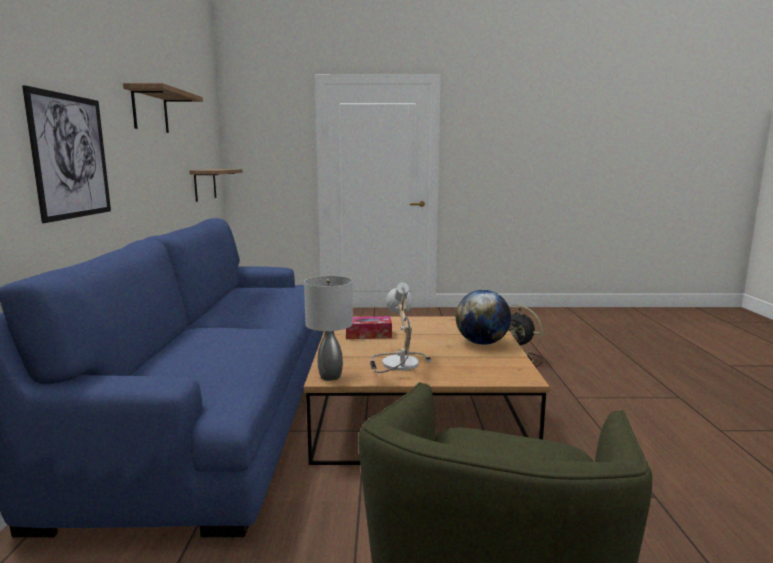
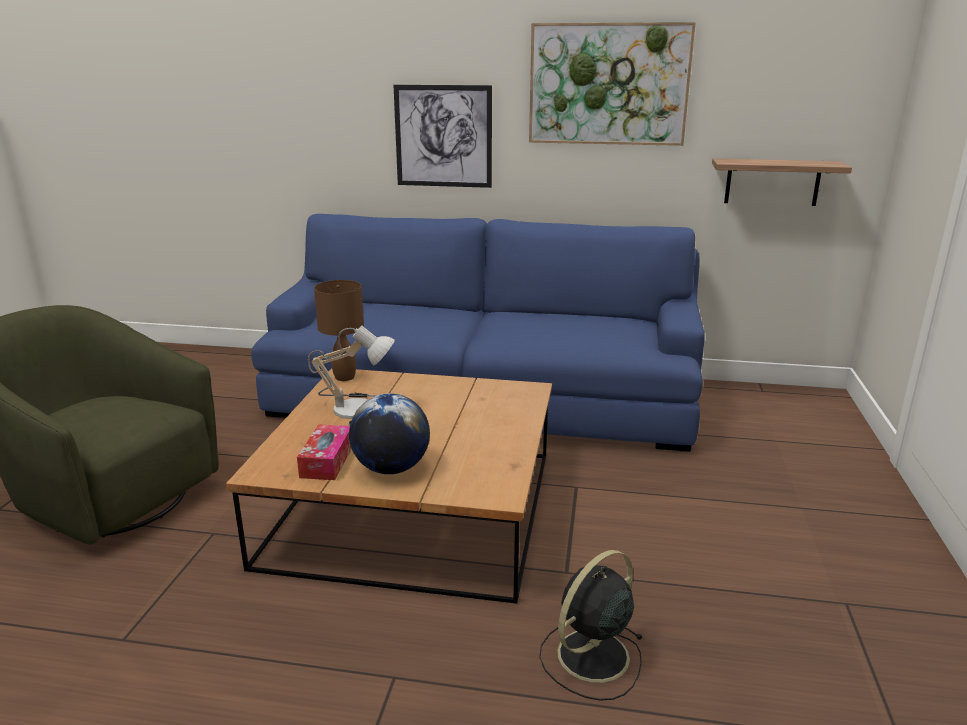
camera: 100 degrees right, 10 degrees up
(150, 110) = (608, 84): shelf -> picture
(329, 376) = (344, 377): grey table lamp -> brown table lamp
(368, 334) = (462, 400): tissue box -> tissue box (327, 461)

